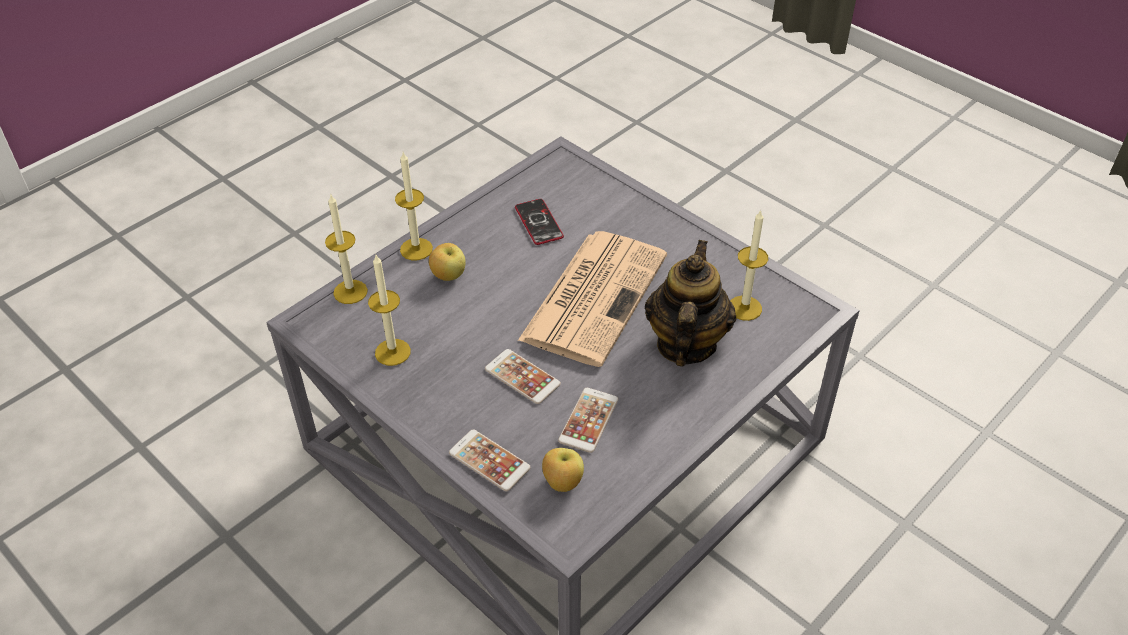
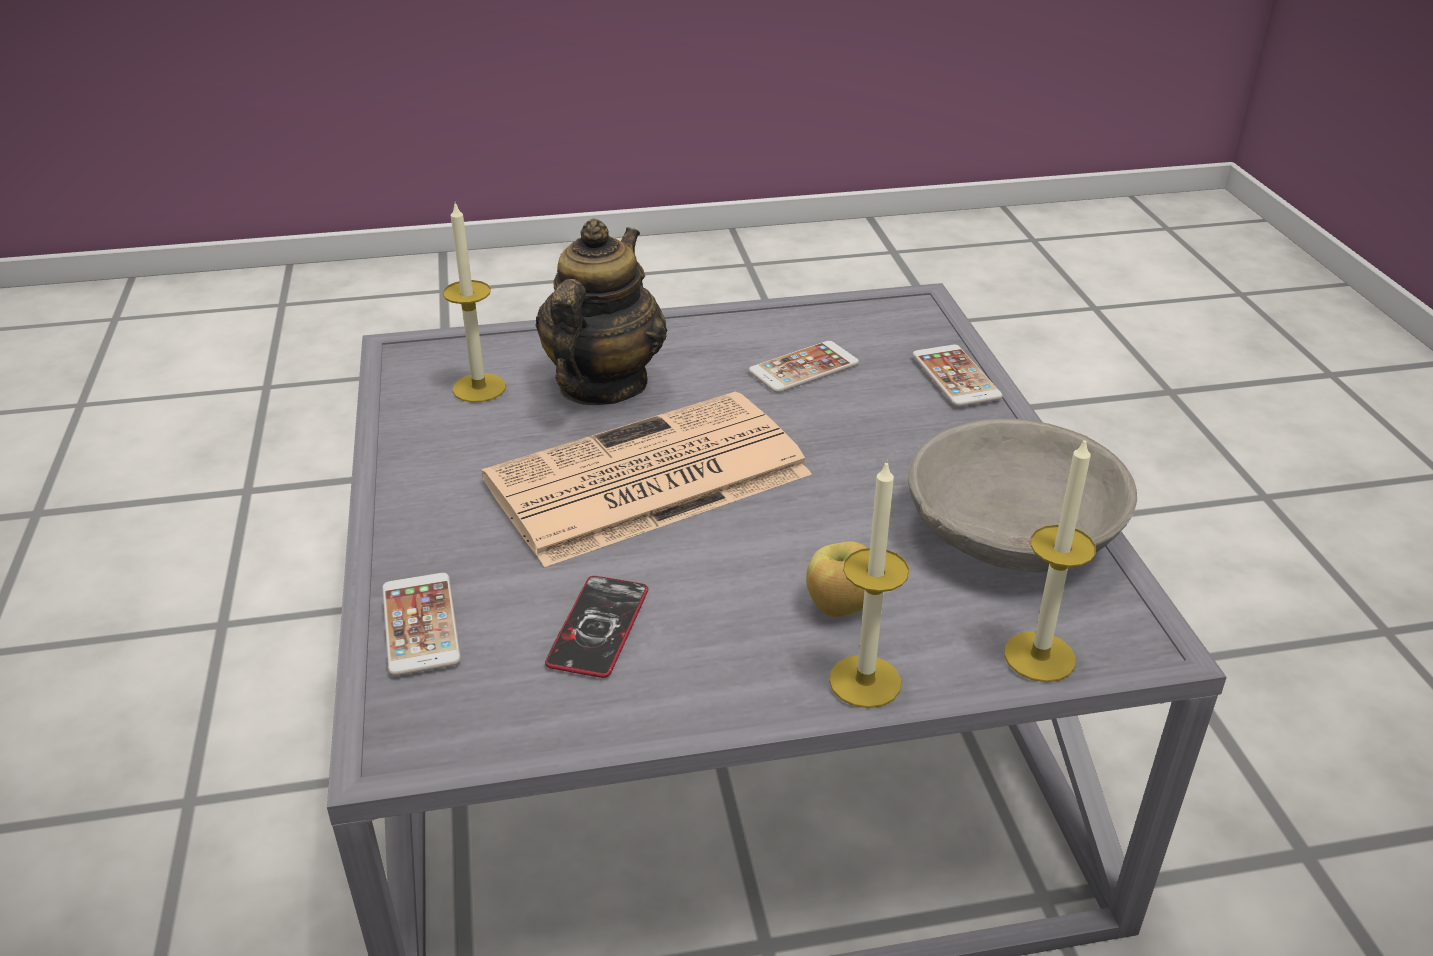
camera: 145 degrees left, 10 degrees down
(392, 352) = (1012, 532): candle -> grey bowl
(522, 377) = (843, 434): phone -> phone (420, 624)
(562, 483) = (886, 336): apple -> none
(685, 344) = (602, 385): teapot -> teapot turned 150 degrees clockwise

